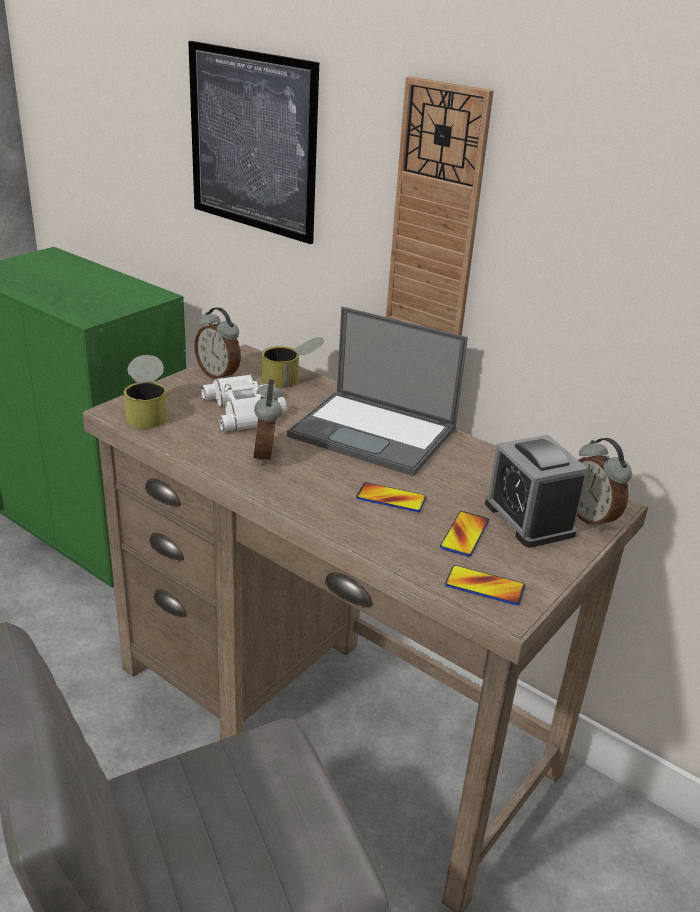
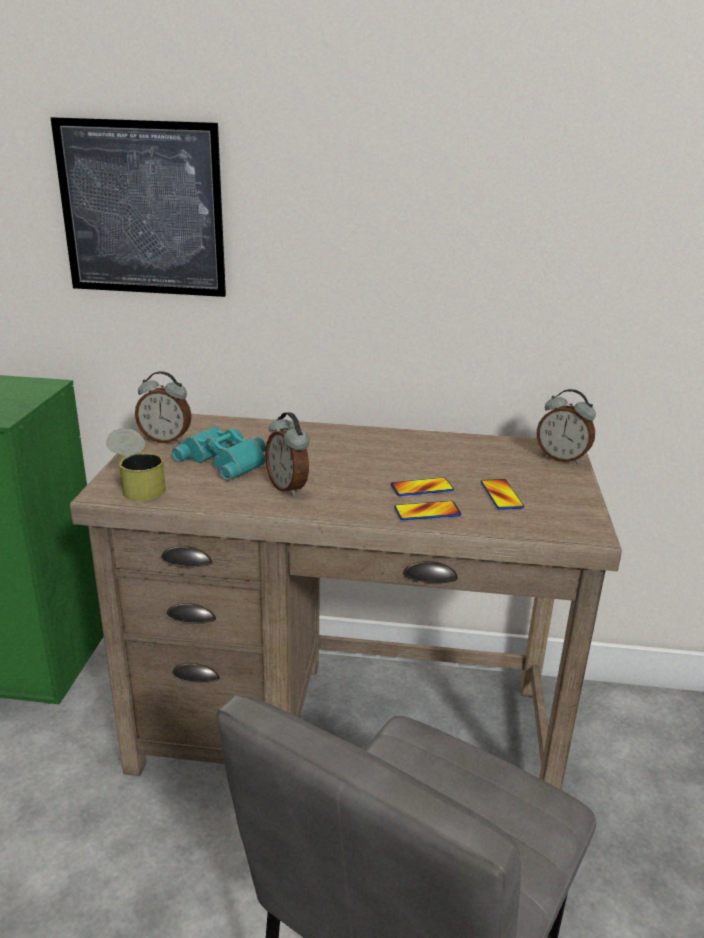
camera: 30 degrees left, 5 degrees down
(246, 410) = (226, 459): white binoculars -> turquoise binoculars
(291, 380) = (234, 427): can -> none
(375, 432) = (350, 447): laptop -> none
(436, 215) = (359, 245): wall clock -> none
(484, 586) = (556, 523): phone -> phone (427, 512)
(529, 519) = (527, 471): alarm clock -> none

